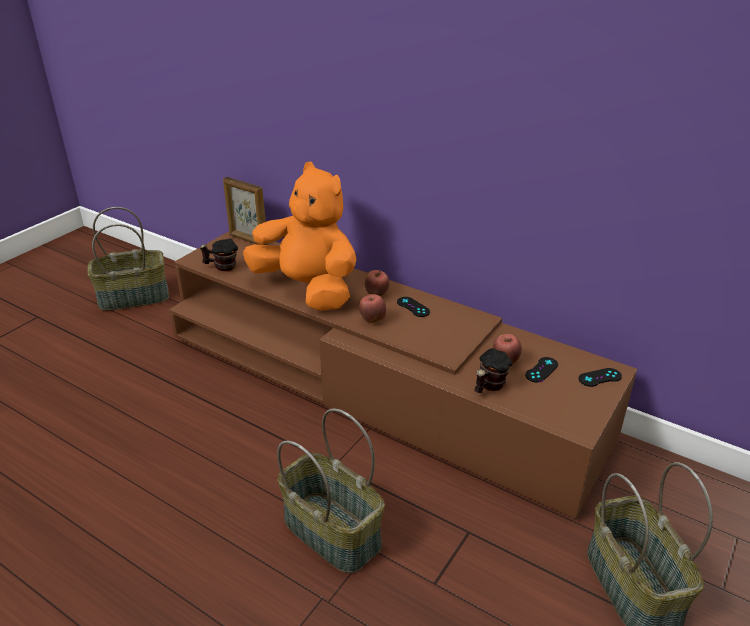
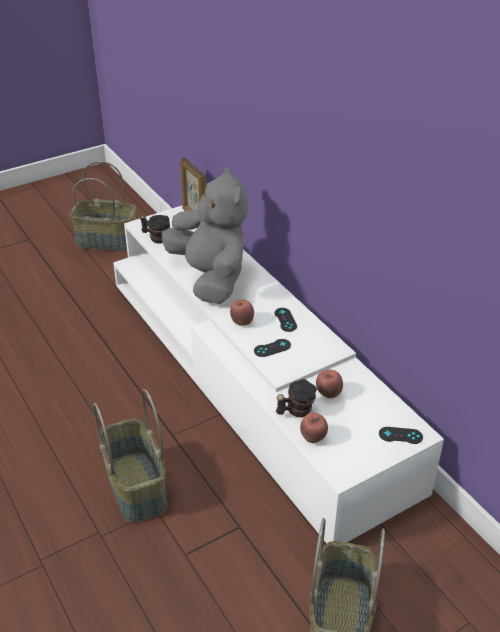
camera: 25 degrees right, 5 degrees up
(308, 289) = (210, 278): orange plush toy -> grey plush toy
(375, 384) = (250, 377): brown tv stand -> white tv stand
(376, 295) = (263, 299): apple -> apple (313, 438)
(541, 370) = (354, 411): black game controller -> black game controller (272, 348)

